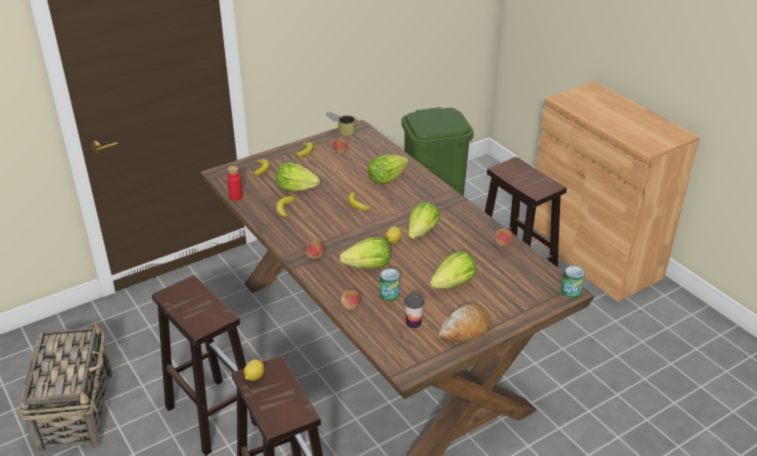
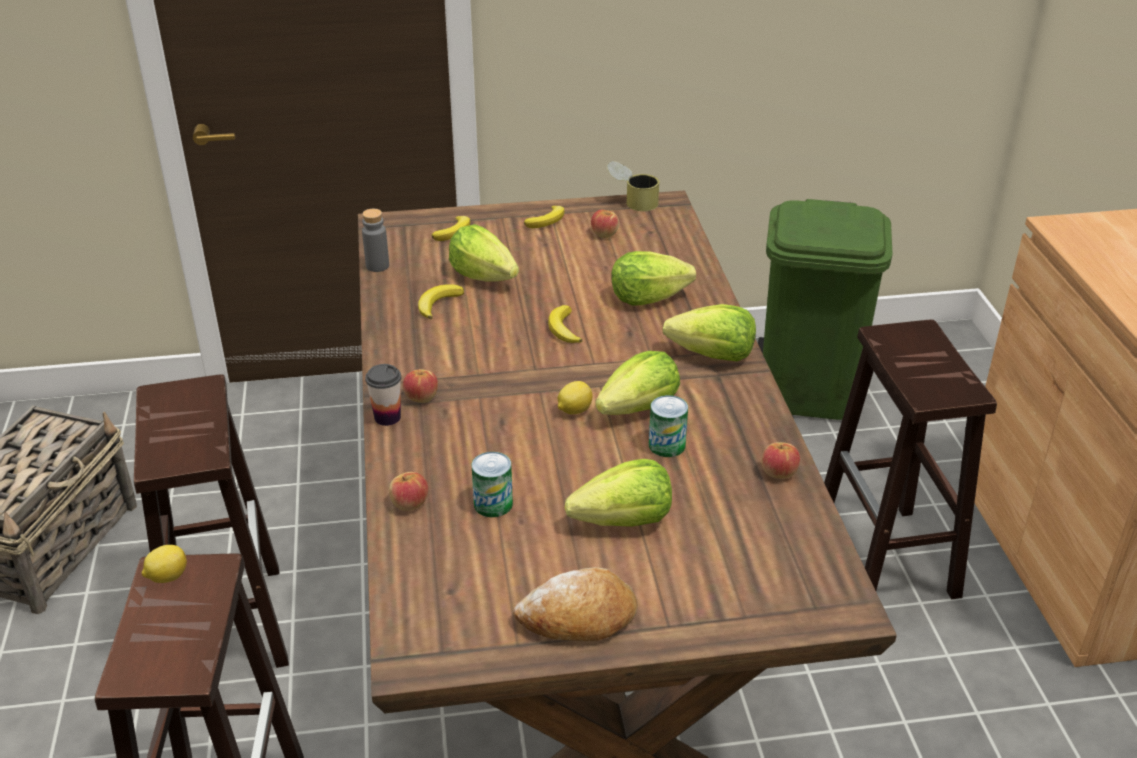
camera: 25 degrees right, 0 degrees up
(236, 197) = (377, 266): red bottle -> grey bottle
(368, 266) = (496, 442): lettuce -> lettuce (712, 355)
(413, 323) = (494, 571): cup -> cup (387, 417)
(571, 291) = (850, 611): can -> can (667, 445)

